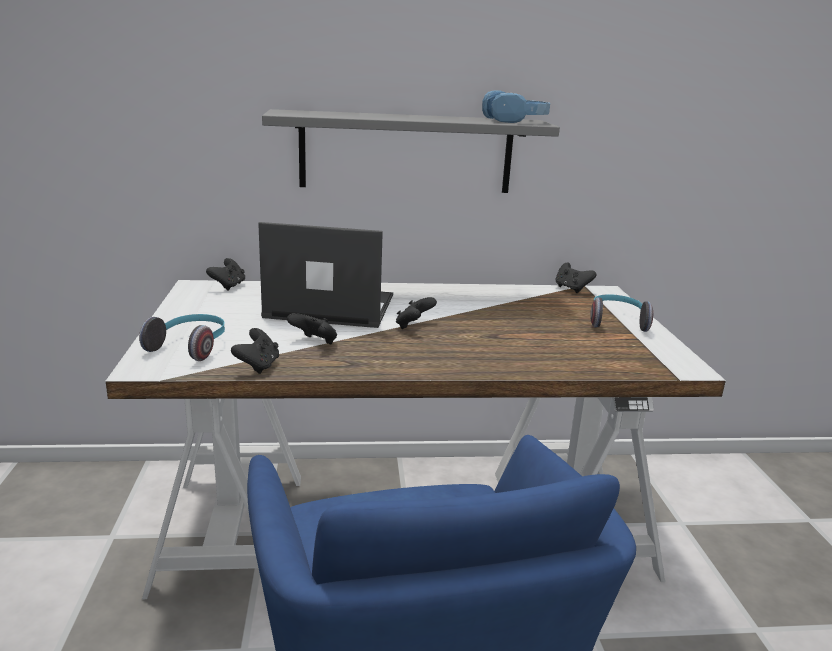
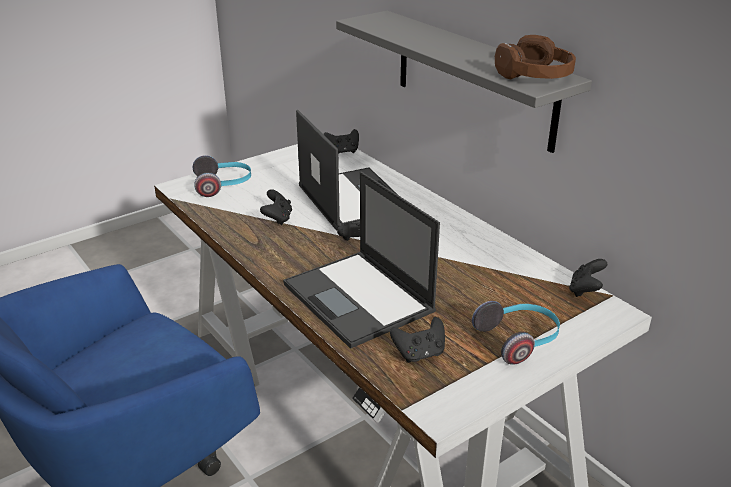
camera: 60 degrees right, 10 degrees up
(258, 366) = (217, 216): black game controller -> black game controller (419, 354)
(507, 350) = (359, 298): none -> laptop
(516, 121) = (535, 76): blue headphones -> brown headphones

